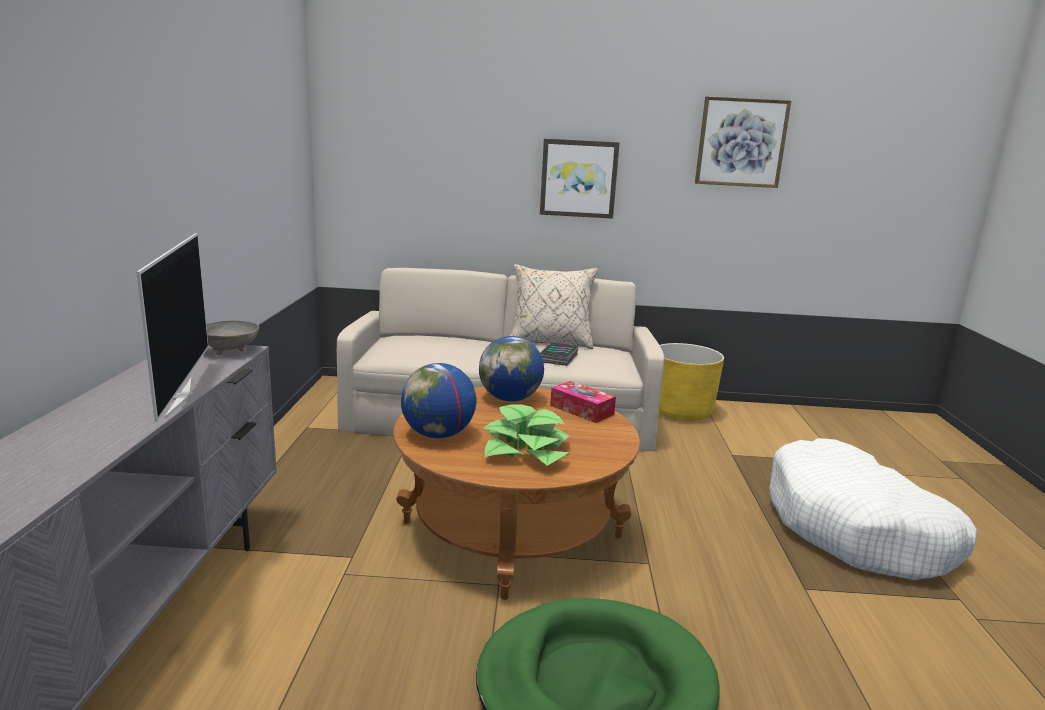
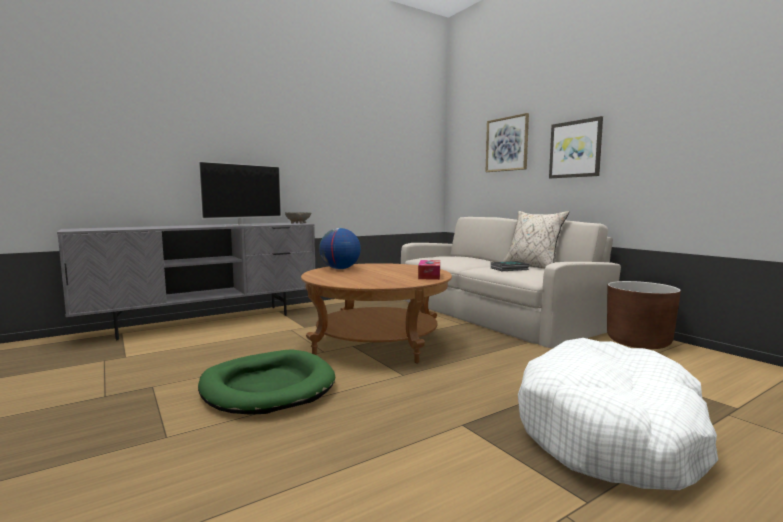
camera: 55 degrees right, 10 degrees down
(510, 399) = (410, 268): globe -> none
(526, 451) = (352, 277): potted plant -> none
(680, 411) = (638, 342): yellow planter -> brown planter
(741, 142) = (712, 92): picture -> picture (507, 144)

